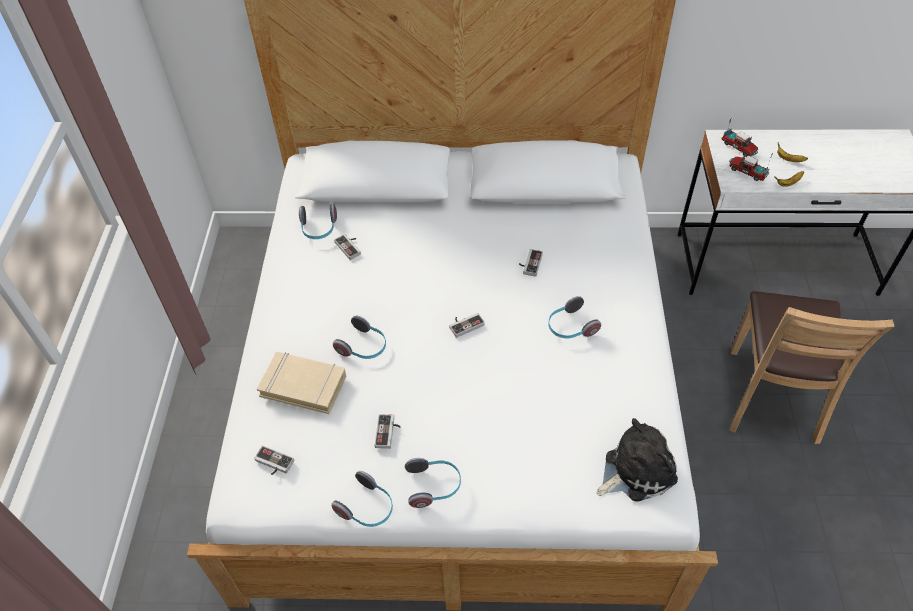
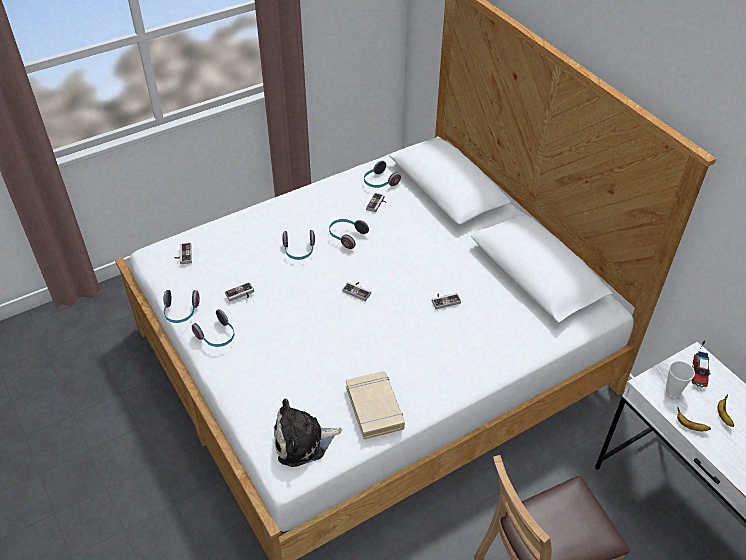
camera: 55 degrees right, 5 degrees down
(303, 385) = (247, 238): beige book -> beige book (375, 407)
(570, 327) = (403, 349): headphones -> headphones (346, 236)
(635, 470) = (303, 441): plush toy -> plush toy turned 135 degrees clockwise
(747, 172) = (673, 390): toy truck -> cup

